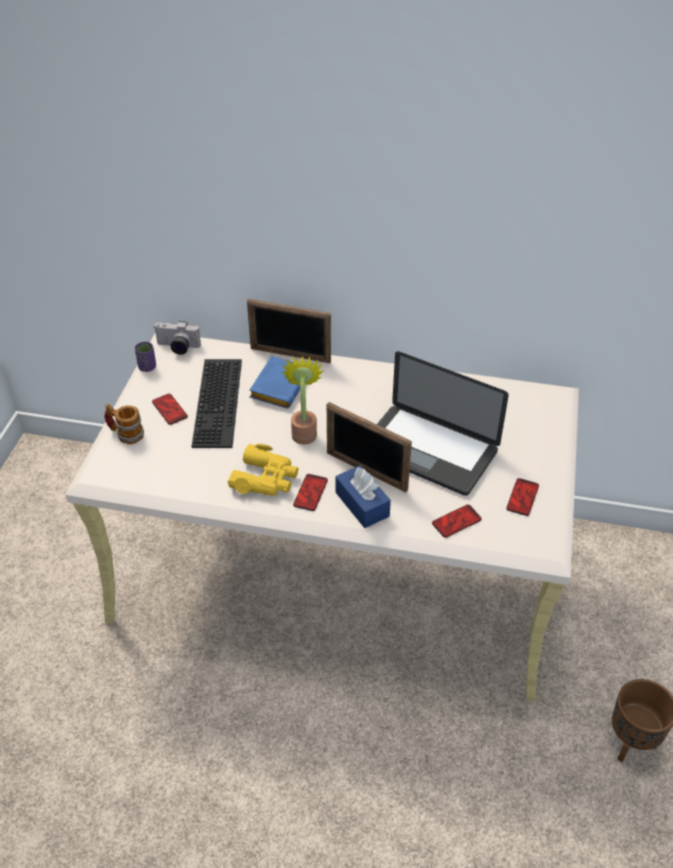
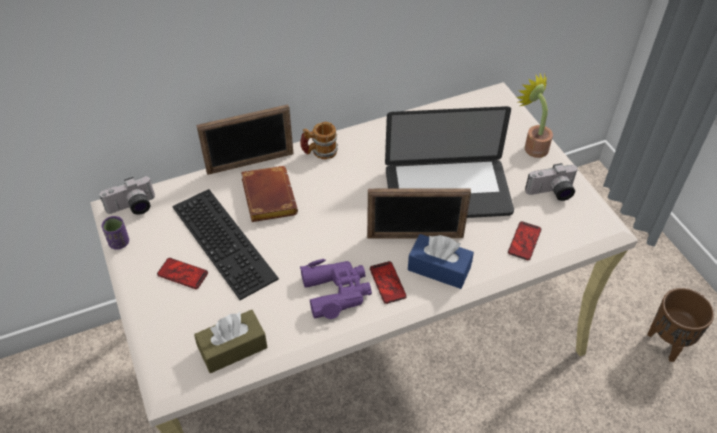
camera: 35 degrees left, 5 degrees up
(125, 434) = (160, 322): mug -> mug (319, 152)
(157, 477) = (233, 348): none -> brown tissue box
(265, 478) = (336, 292): yellow binoculars -> purple binoculars
(279, 385) = (267, 197): blue book -> brown book
(304, 431) = (329, 229): potted plant -> potted plant (532, 146)
(522, 497) = (551, 193): phone -> camera

